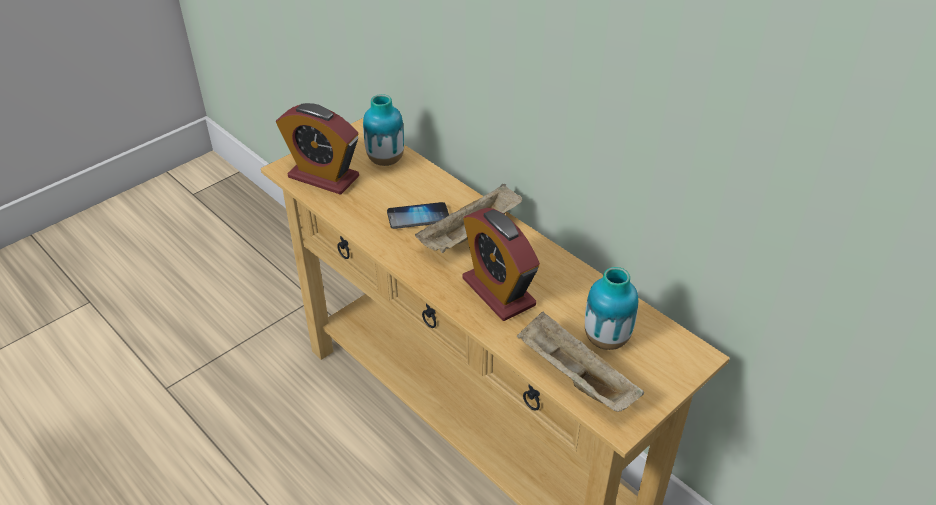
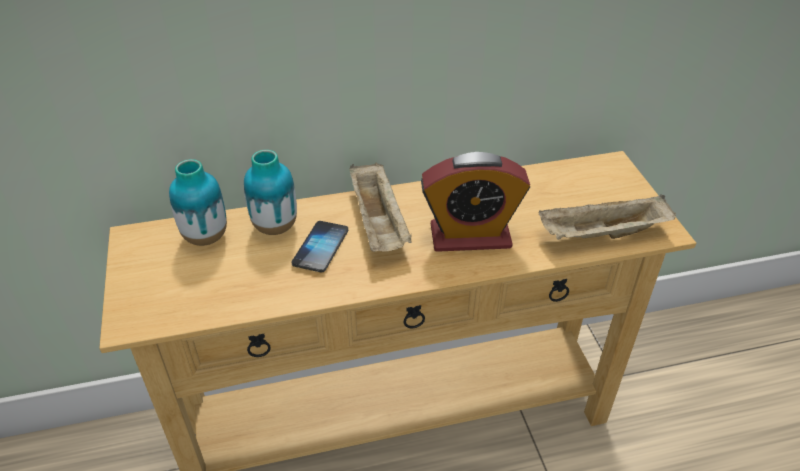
camera: 60 degrees left, 0 degrees up
(323, 177) = (181, 296): alarm clock -> none
(606, 339) = (569, 199): vase -> vase (275, 226)

